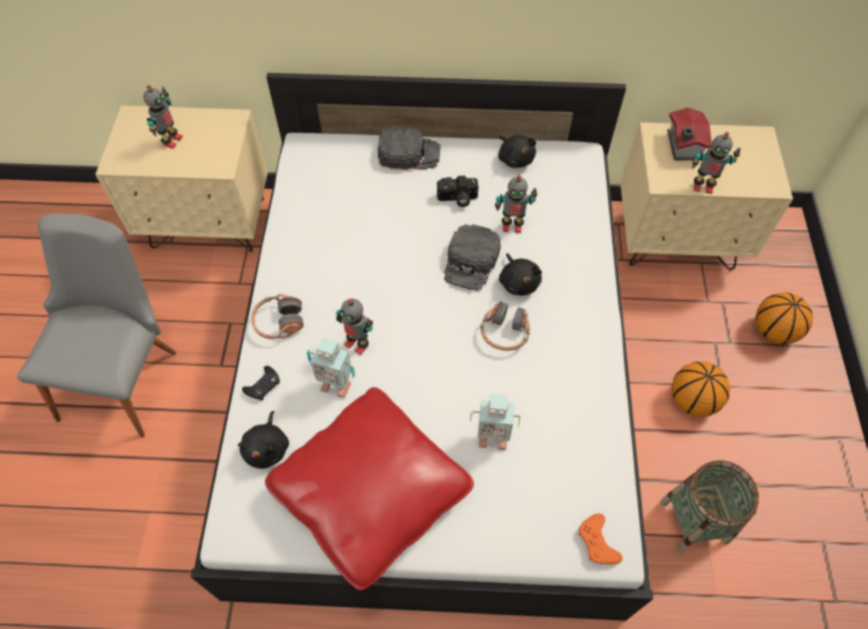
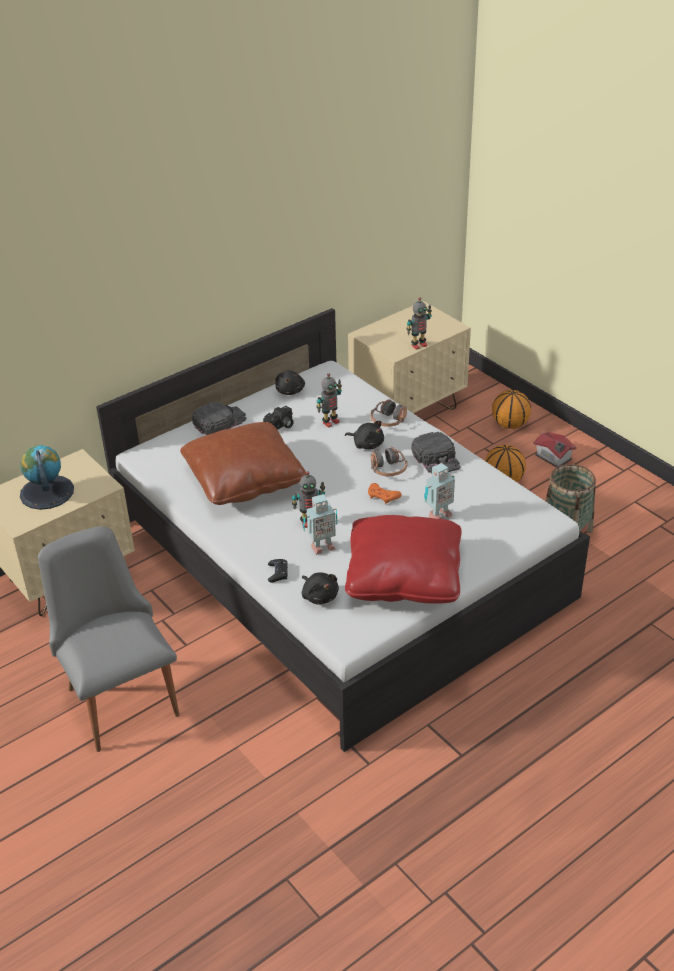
camera: 40 degrees left, 20 degrees down
(171, 140) = (46, 492): toy robot -> globe
(279, 322) = (247, 541): headphones -> headphones (388, 421)
(355, 242) = (244, 479): none -> brown pillow
(471, 261) = (328, 449): black cap -> black cap (436, 458)
(515, 158) = (290, 390): black plush toy -> black plush toy turned 75 degrees clockwise
(597, 542) = (542, 521): orange game controller -> orange game controller (383, 496)
(683, 146) = (386, 333): toy house -> toy house (553, 458)

